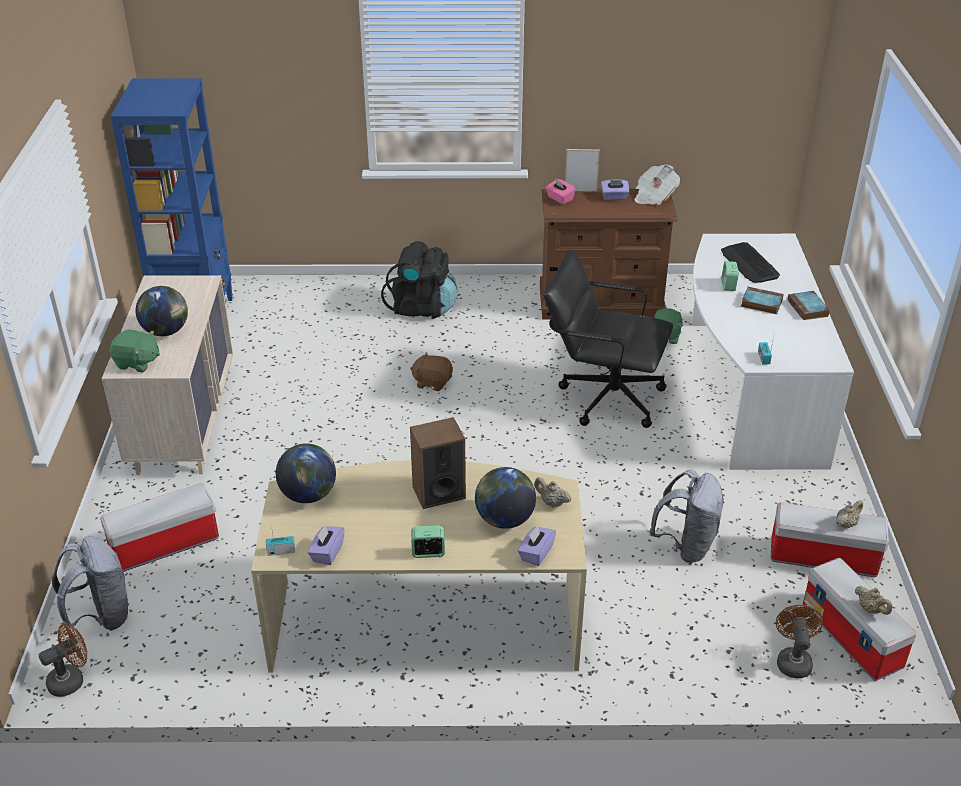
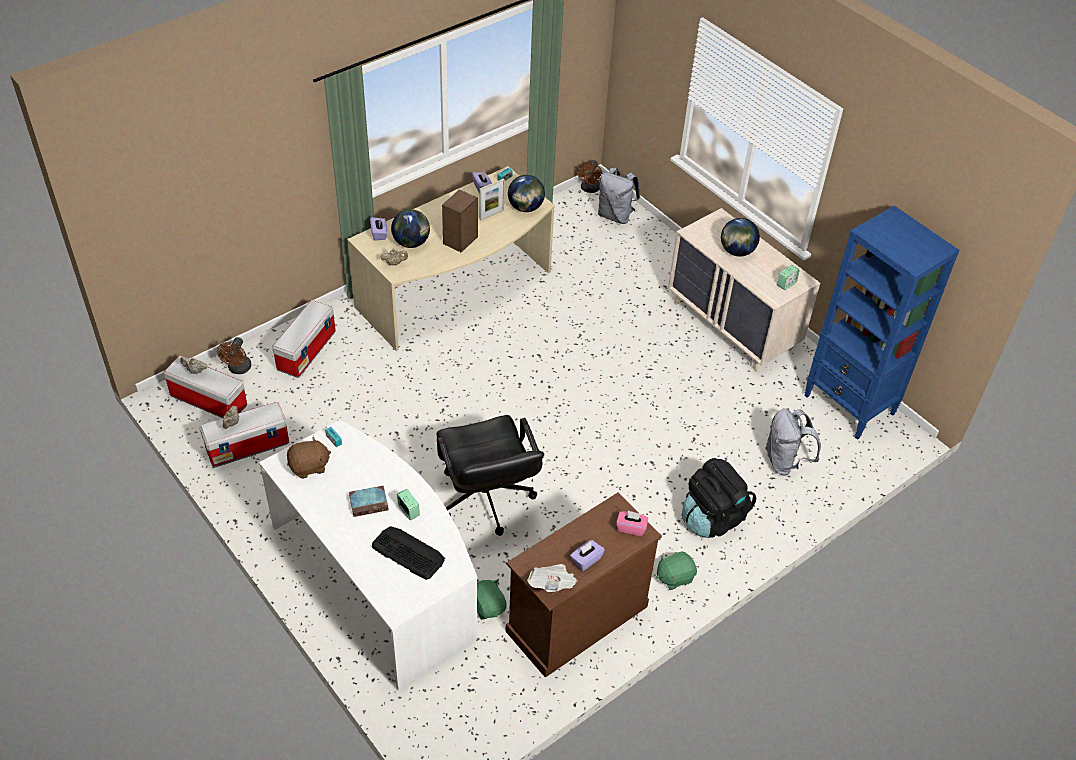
camera: 140 degrees right, 10 degrees up
(137, 363) = (718, 225): green plush toy -> green plush toy (674, 577)
(164, 546) = (635, 257): storage box -> storage box (306, 350)
(428, 552) = (434, 210): alarm clock -> alarm clock (786, 284)
(432, 382) = (620, 446): brown plush toy -> brown plush toy (309, 467)
(580, 190) = (625, 553): picture frame -> picture frame (491, 215)
(602, 396) = (487, 504): black office chair -> black office chair turned 90 degrees clockwise
(686, 545) = (342, 409): grey backpack -> grey backpack (785, 461)
(793, 660) = (238, 369): brown fan -> brown fan turned 45 degrees clockwise
(808, 309) = (326, 518): book -> none

